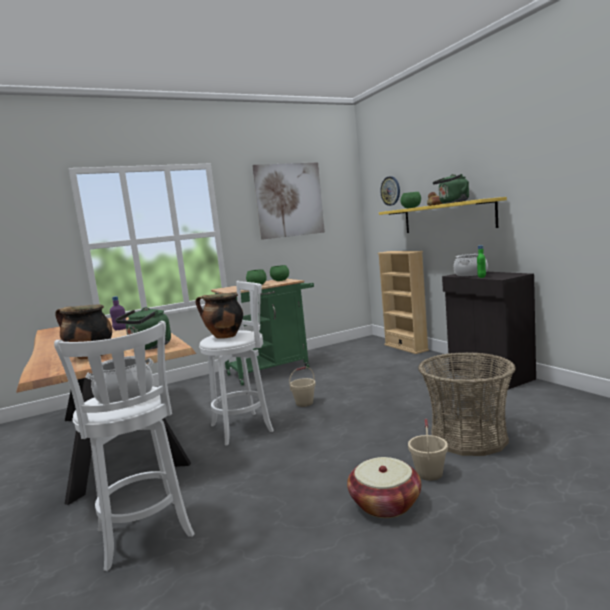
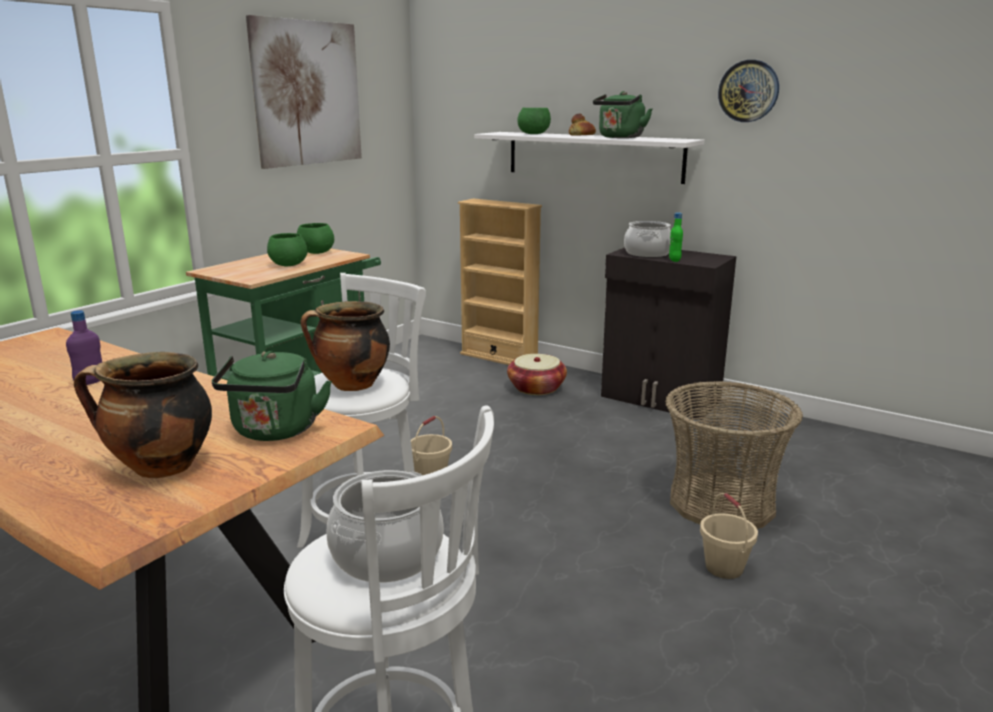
camera: 30 degrees left, 10 degrees up
(385, 503) = (713, 627): basket -> basket (536, 388)
(390, 191) = (481, 95): wall clock -> wall clock (748, 91)
(447, 217) = (593, 156): yellow shelf -> white shelf

